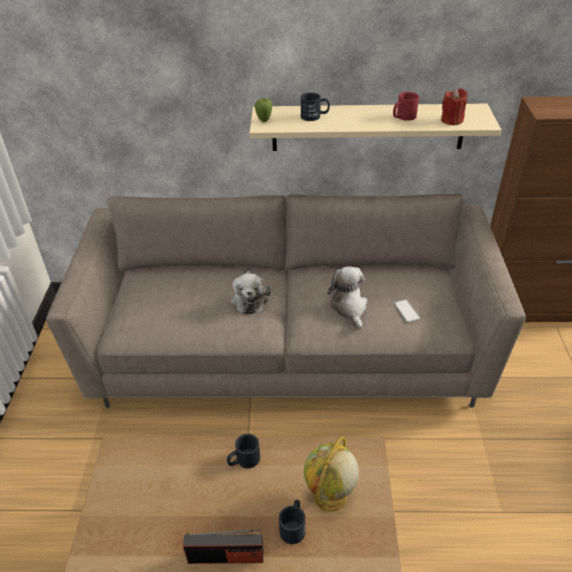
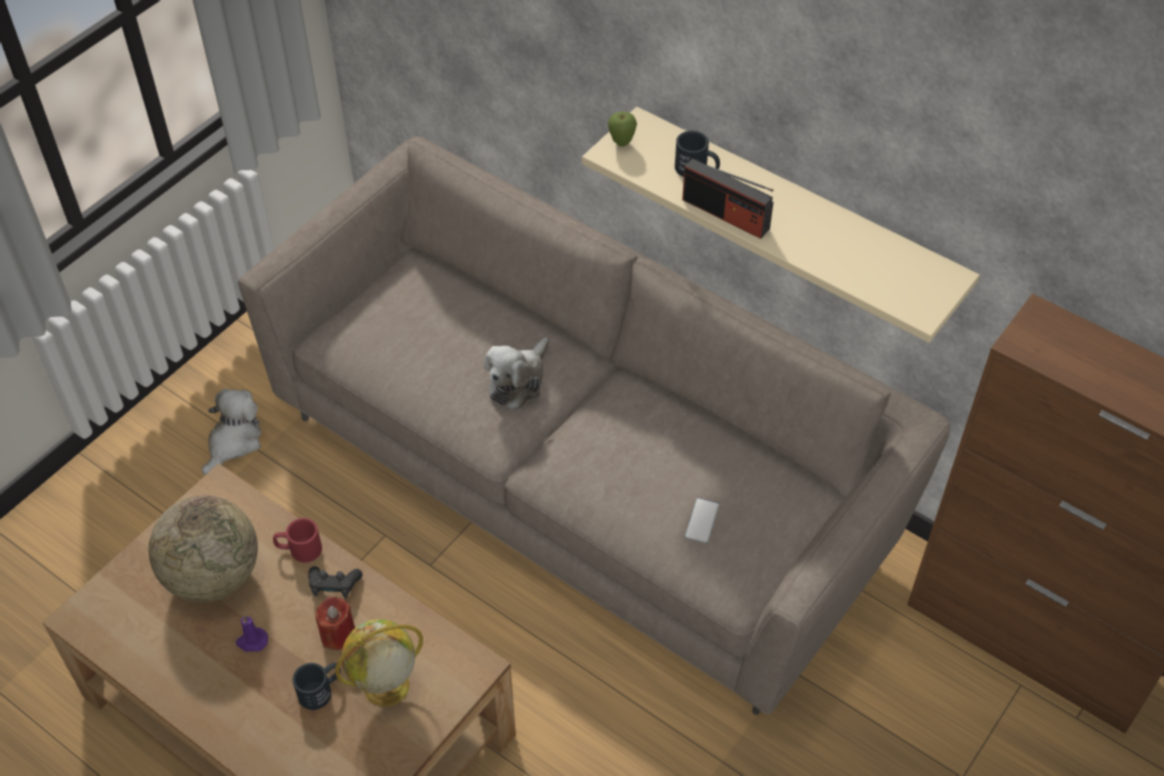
camera: 35 degrees right, 10 degrees up
(158, 504) = (213, 576): none -> globe
(221, 527) = (252, 641): none -> purple candle
(226, 556) = (232, 673): radio -> radio (725, 214)
(243, 460) = (334, 586): black mug -> black game controller
(349, 307) = (632, 469): plush toy -> plush toy (233, 442)
(403, 117) = (816, 236): red mug -> red mug (299, 549)
(452, 120) = (879, 279): red candle -> red candle (338, 634)

